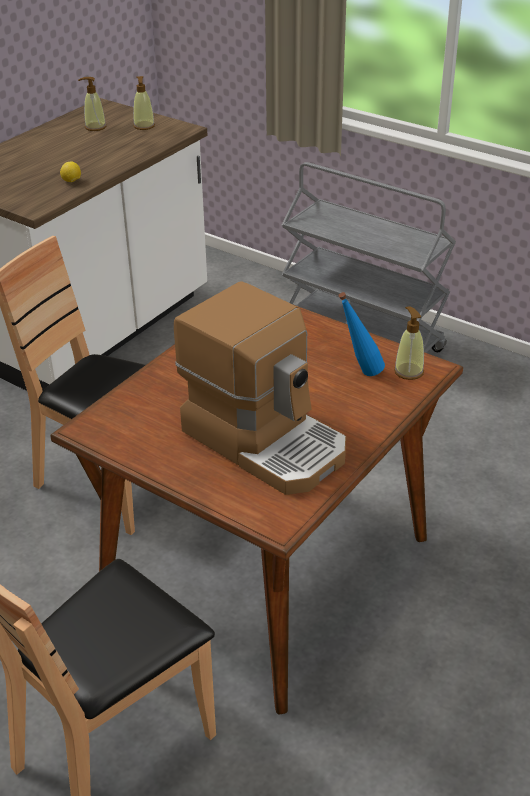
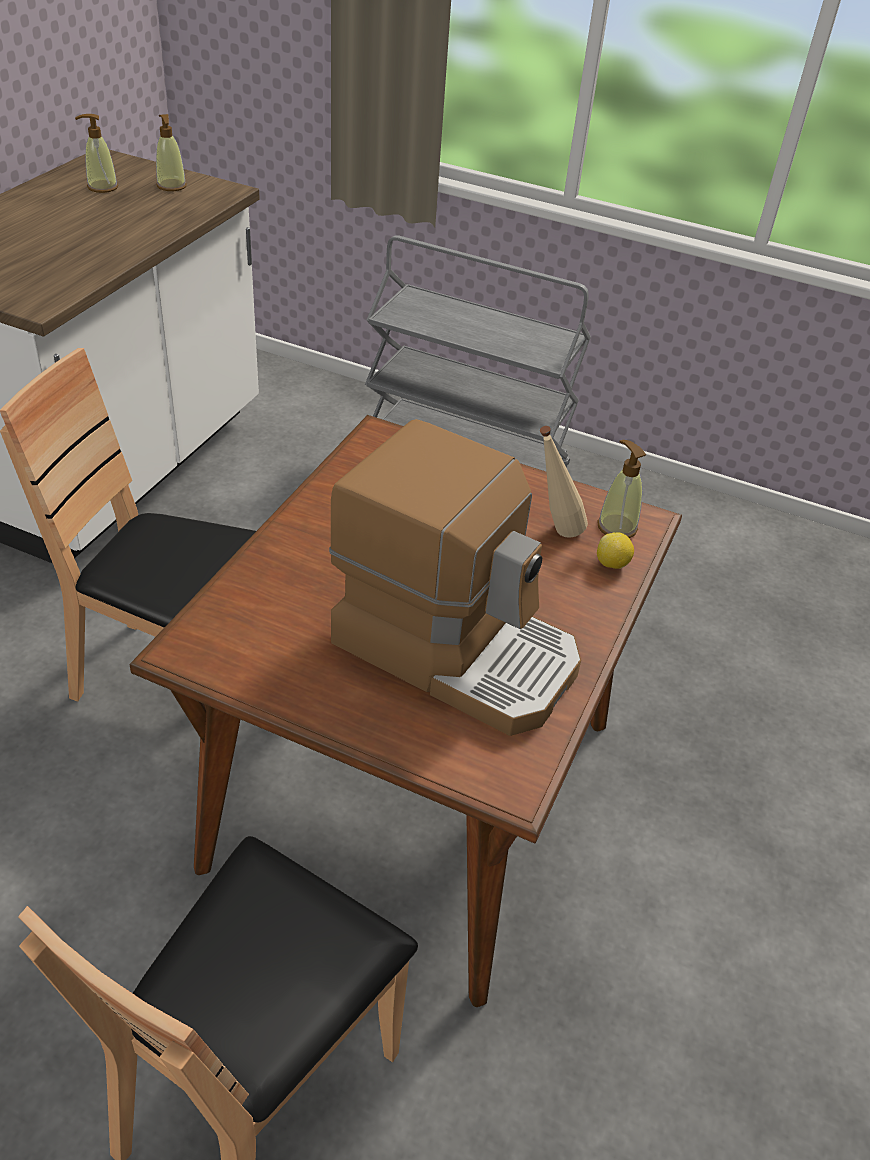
camera: 15 degrees left, 5 degrees up
(72, 181) = (86, 265): lemon -> lemon (612, 564)
(359, 373) = (553, 533): blue bottle -> beige bottle

